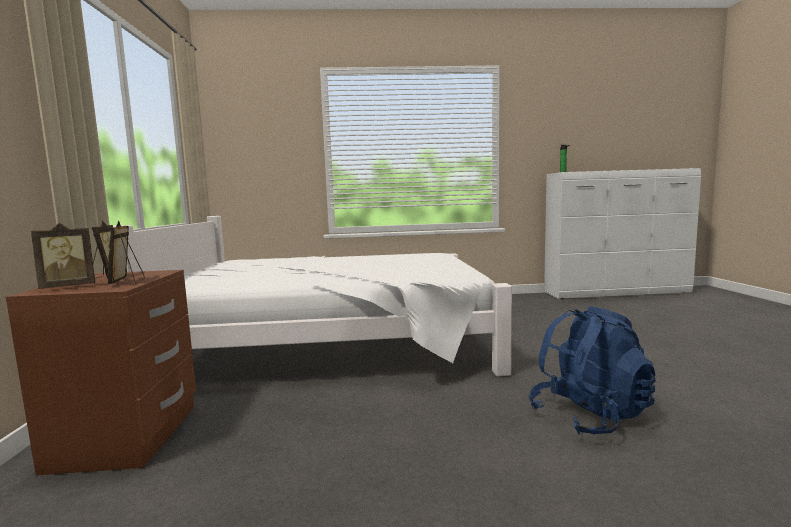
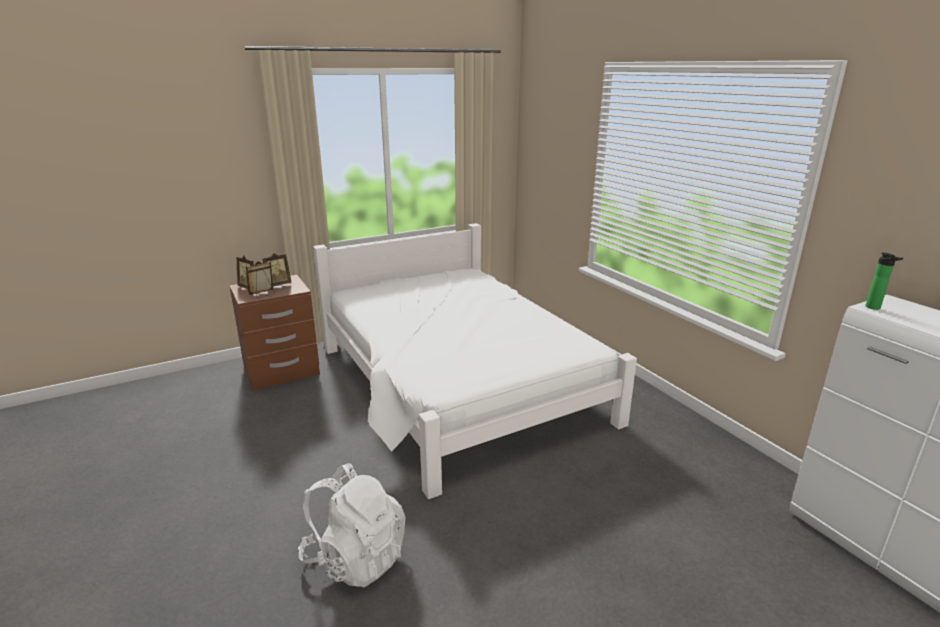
camera: 65 degrees right, 15 degrees up
(589, 416) = (355, 558): blue backpack -> white backpack

